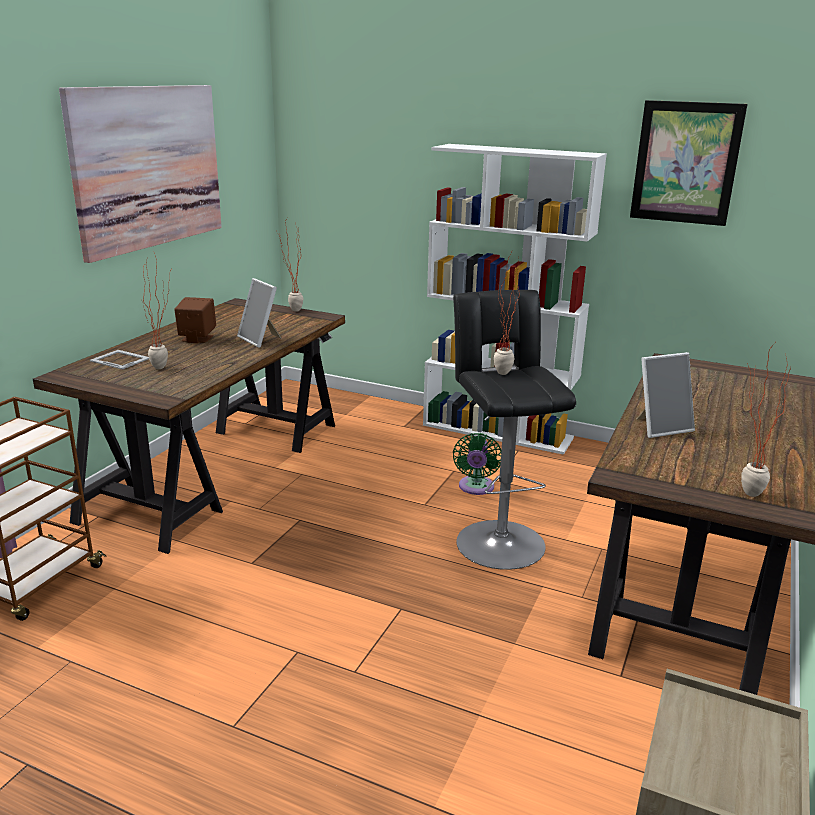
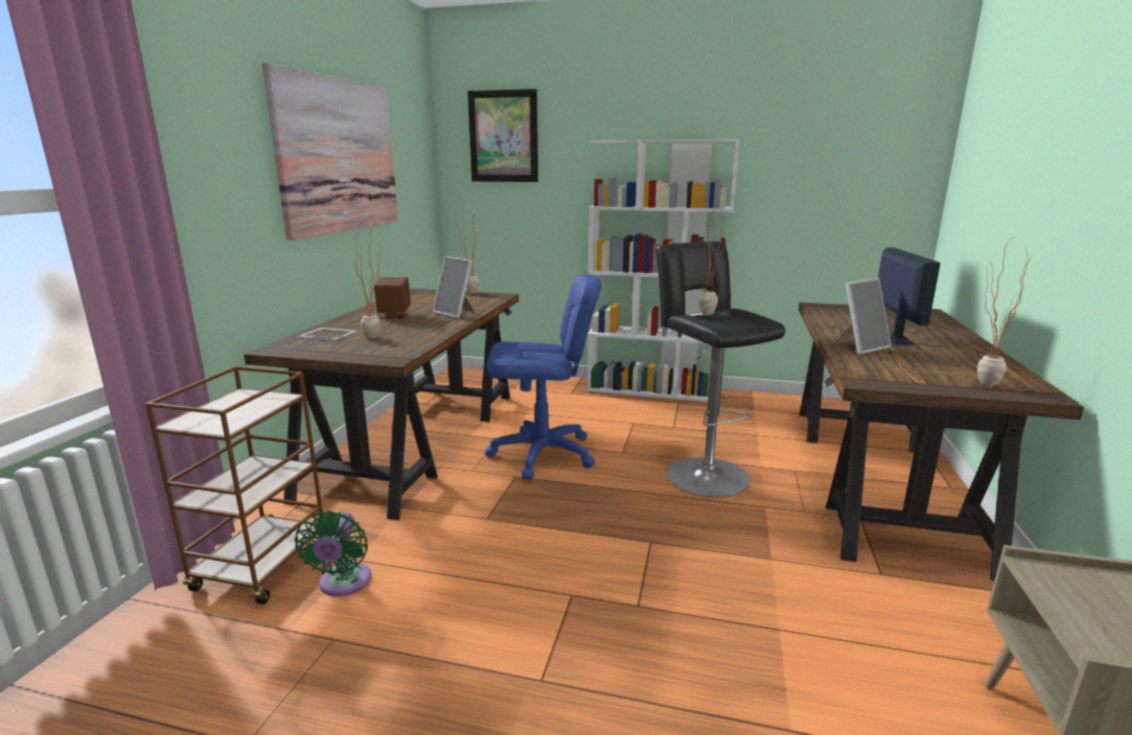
camera: 10 degrees left, 5 degrees down
(339, 497) = (543, 454): none -> blue office chair
(475, 488) = (660, 434): green fan -> green fan (343, 584)
(685, 163) = (805, 144): picture -> picture (503, 136)
(713, 421) = (896, 340): none -> monitor

